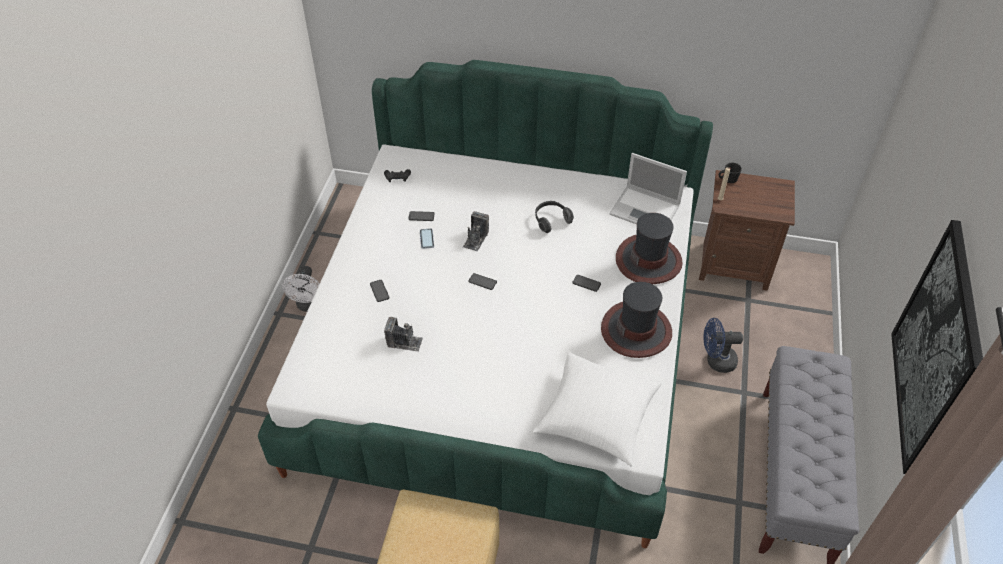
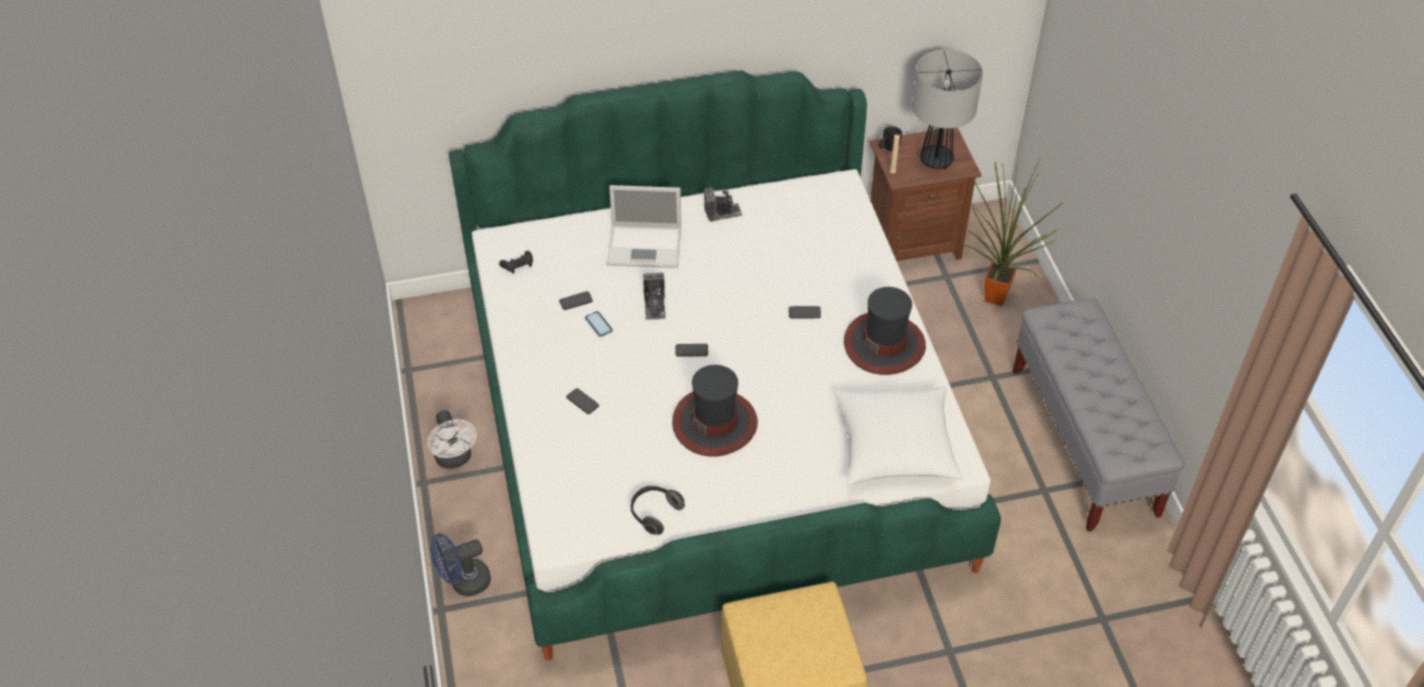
camera: 25 degrees left, 0 degrees up
(404, 342) = (647, 446): camera -> camera (723, 212)
(551, 220) = (725, 256): headphones -> headphones (654, 513)
(646, 210) = (821, 210): laptop -> laptop (646, 246)
(649, 260) = (855, 265): hat -> hat (715, 423)
(716, 361) = (948, 354): blue fan -> blue fan (464, 582)
(762, 201) = (936, 161): none -> table lamp
(777, 332) = (993, 301): none -> potted plant
(936, 349) = (1216, 253): picture -> none

